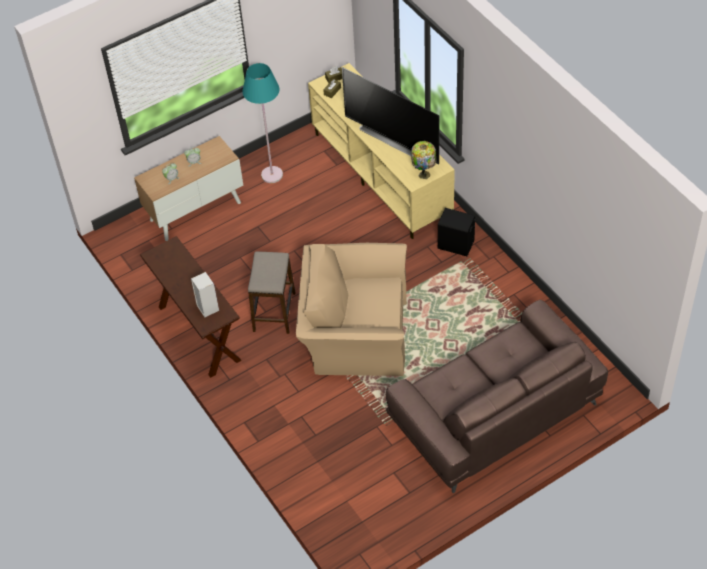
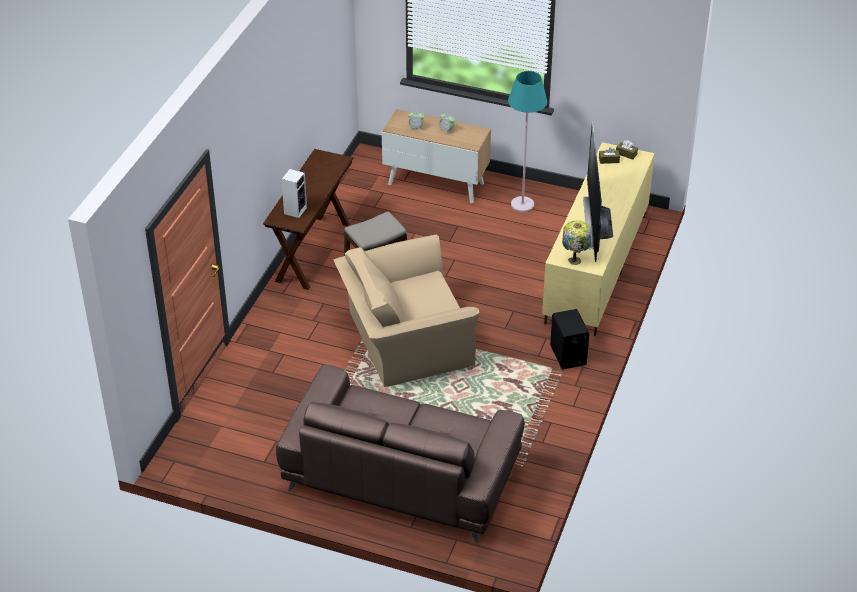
camera: 50 degrees right, 10 degrees down
(354, 331) = (404, 340): beige armchair -> beige armchair turned 75 degrees counterclockwise

